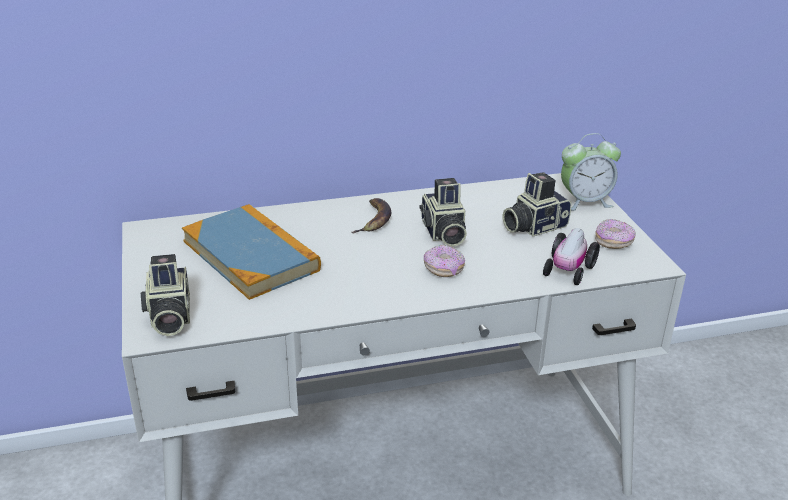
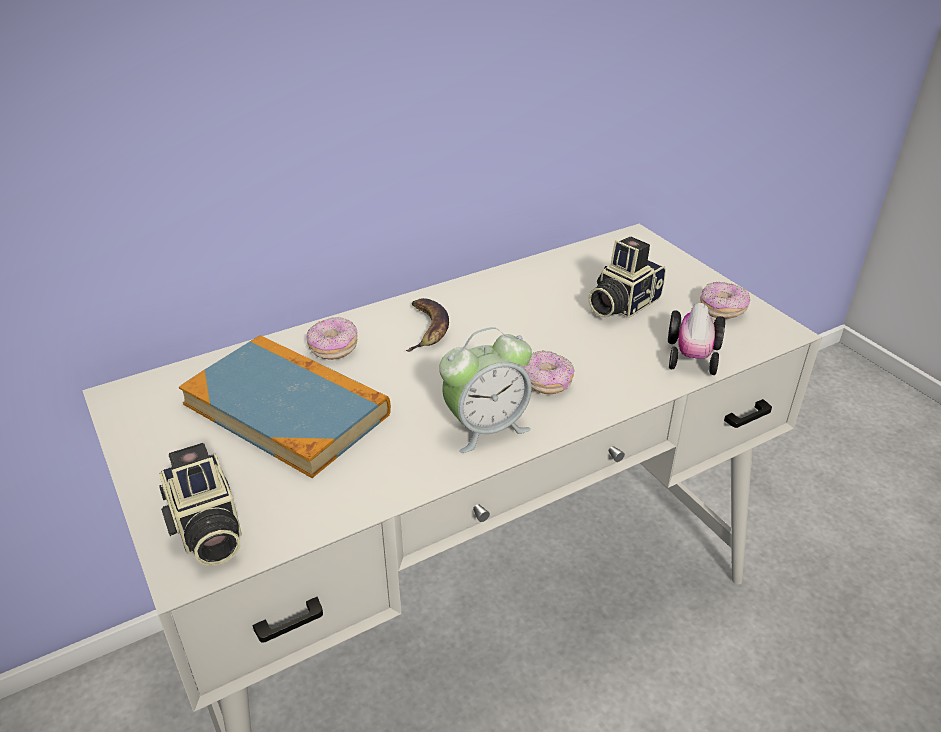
camera: 15 degrees left, 5 degrees up
(300, 222) = (333, 348): none -> donut
(443, 233) = (520, 332): camera -> none
(584, 202) = (662, 263): alarm clock -> alarm clock (486, 428)

